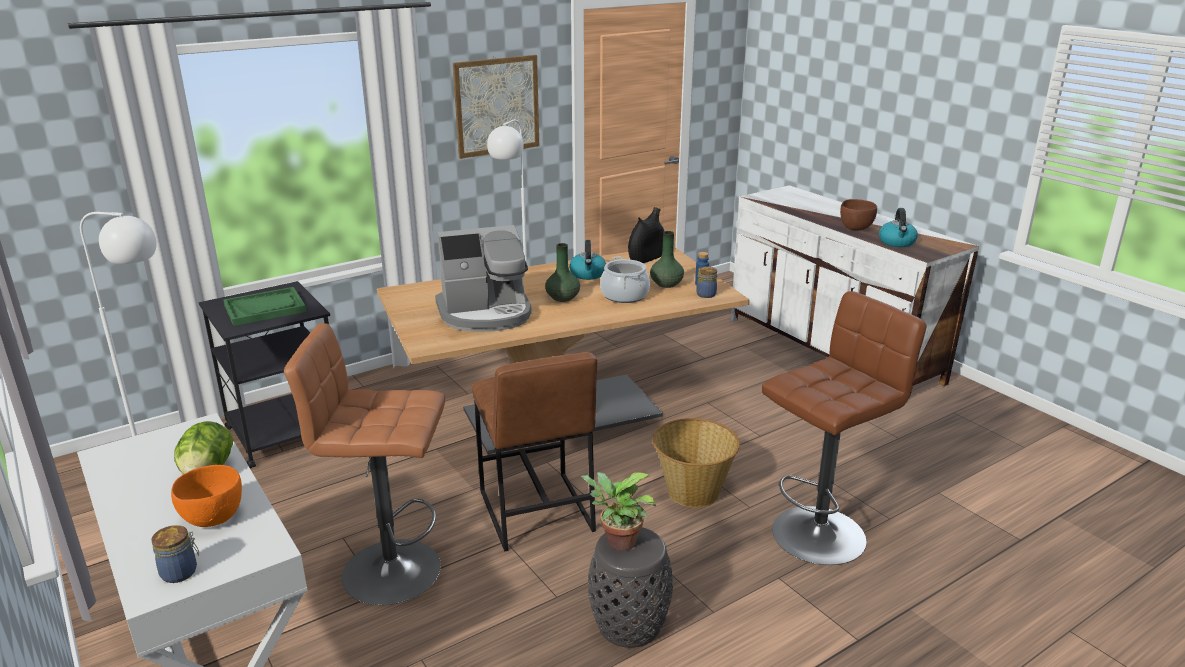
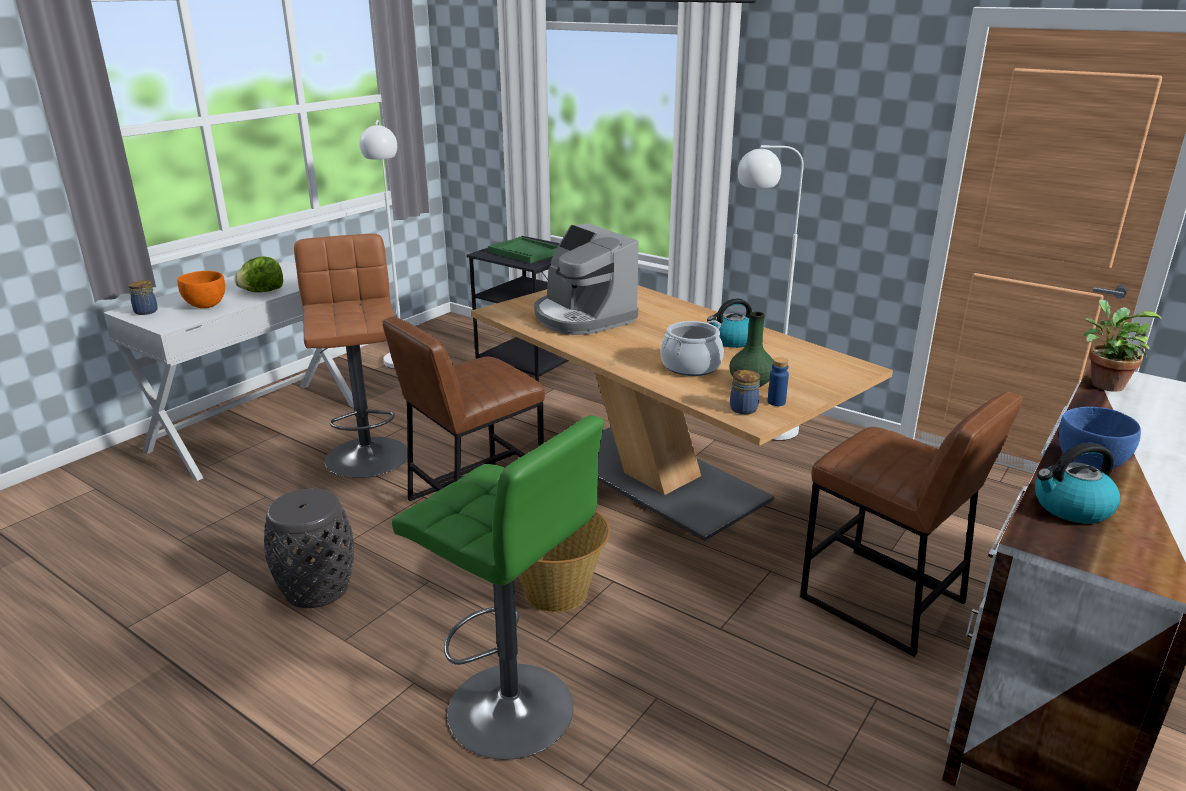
camera: 70 degrees right, 0 degrees up
(497, 104) = (835, 135): picture -> none
(563, 298) = (652, 340): green vase -> none
(617, 543) = (306, 497): potted plant -> potted plant (1103, 383)
(646, 258) = (822, 361): black vase -> none
(754, 375) = (884, 601): none -> brown chair
(820, 535) = (511, 711): brown stool -> green stool
(856, 228) = (1090, 464): brown bowl -> blue bowl

